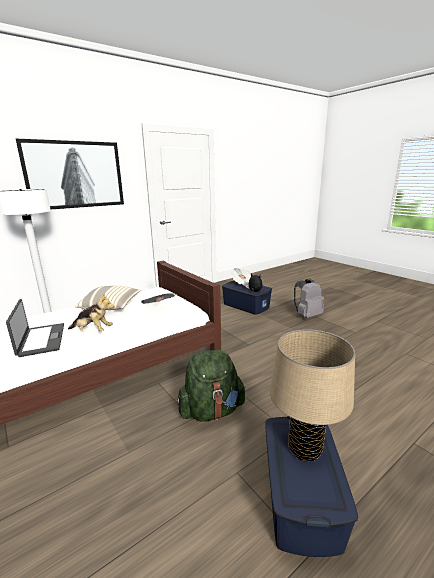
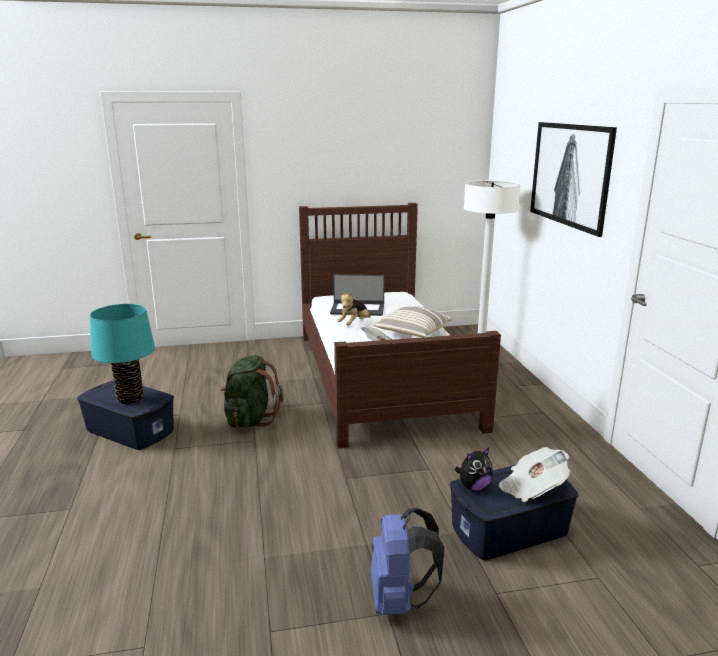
camera: 115 degrees right, 0 degrees up
(304, 449) = (130, 399): beige table lamp -> turquoise table lamp
(307, 315) = (400, 600): grey backpack -> blue backpack

